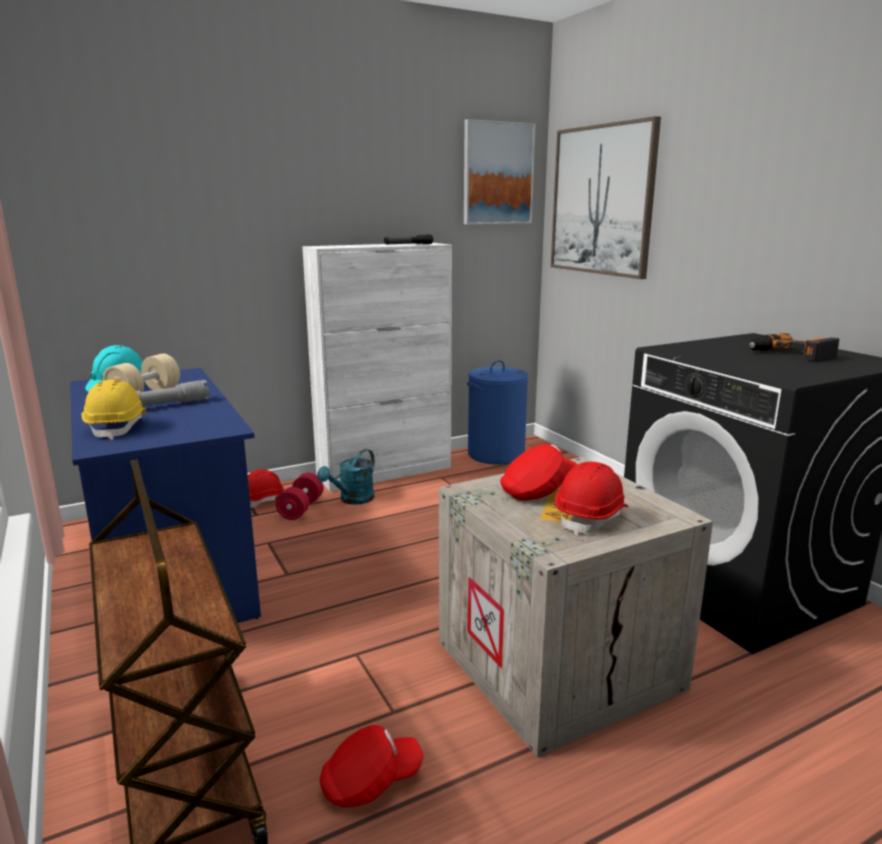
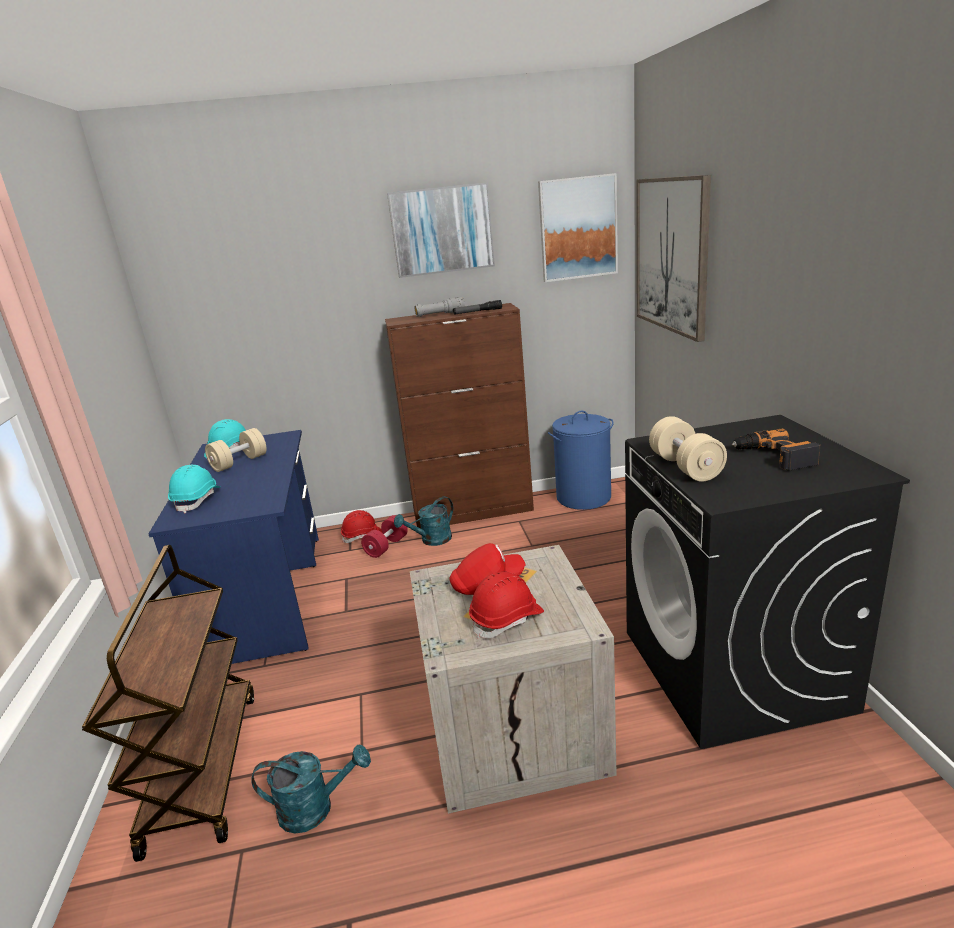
camera: 20 degrees right, 5 degrees up
(118, 427) = (197, 500): yellow hard hat -> turquoise hard hat
(172, 404) = (250, 475): grey flashlight -> grey flashlight (440, 314)
(368, 156) = (442, 230): none -> picture
(370, 782) = (316, 808): red cap -> turquoise watering can
(385, 472) = (474, 512): white cabinet -> brown cabinet
(723, 362) = (685, 467): none -> beige dumbbell

